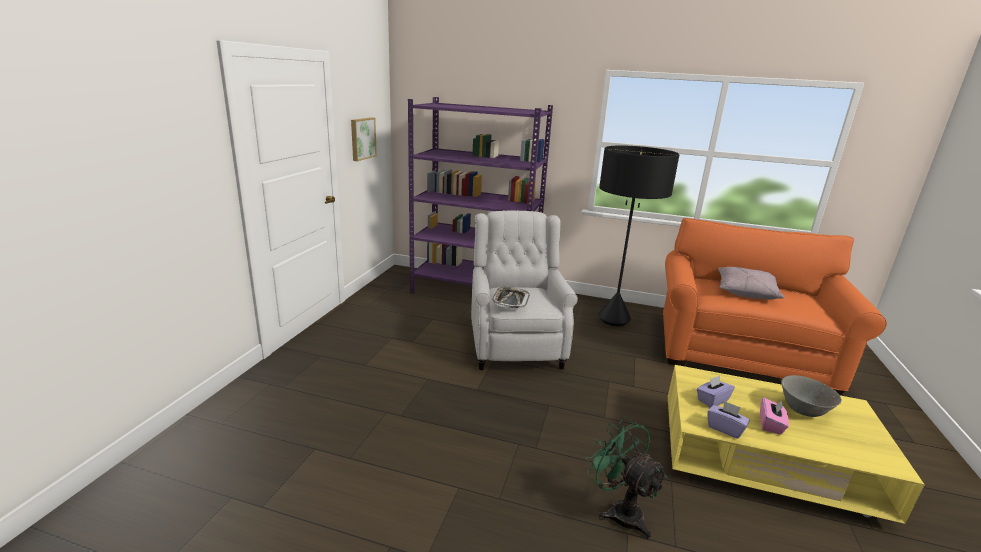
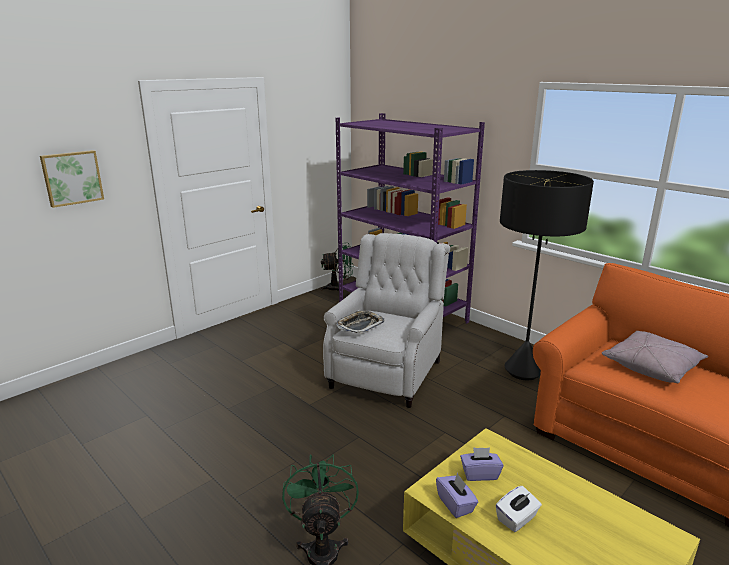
camera: 30 degrees right, 0 degrees up
(362, 138) = (307, 153): picture -> picture (72, 178)
(393, 277) = (338, 288): none -> green fan
(770, 424) = (517, 519): pink tissue box -> white tissue box
(803, 410) = (583, 519): grey bowl -> none

